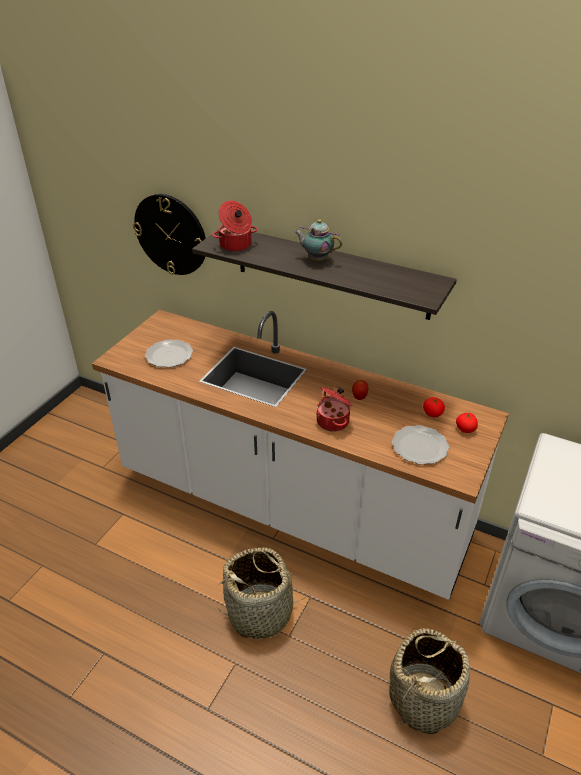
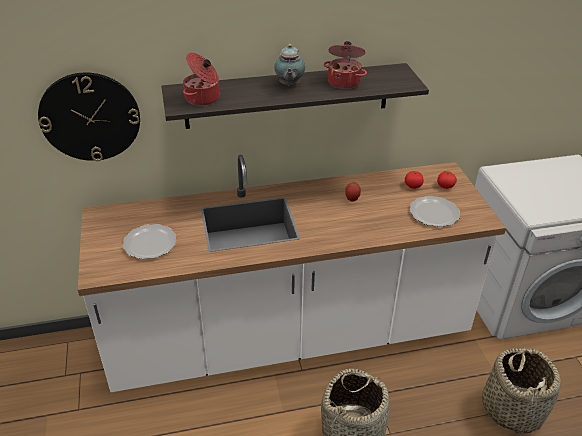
camera: 40 degrees left, 0 degrees up
(316, 259) = (289, 85): teapot -> teapot turned 75 degrees counterclockwise
(333, 421) = (356, 226): cooking pot -> cooking pot (344, 82)

